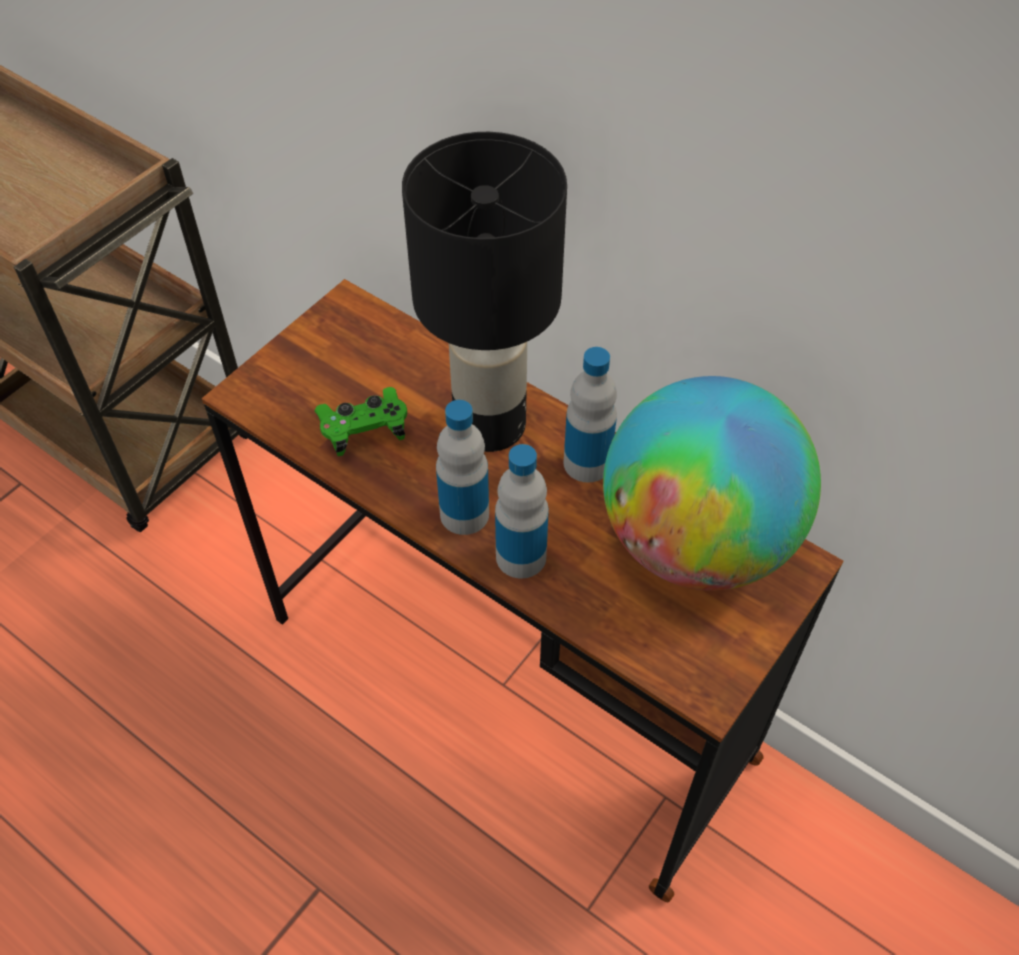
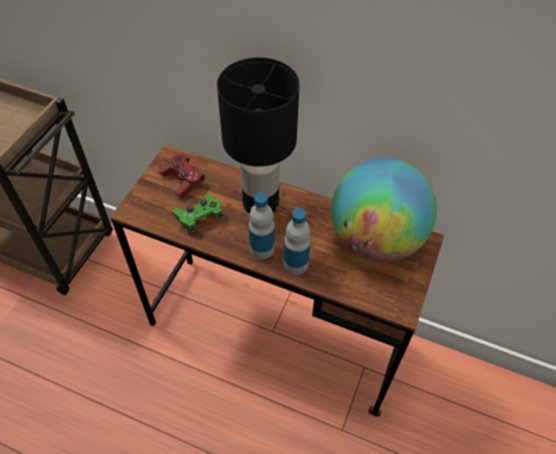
camera: 15 degrees left, 0 degrees up
(356, 353) = (183, 180): none -> red game controller
(587, 463) = (313, 212): bottle -> none

